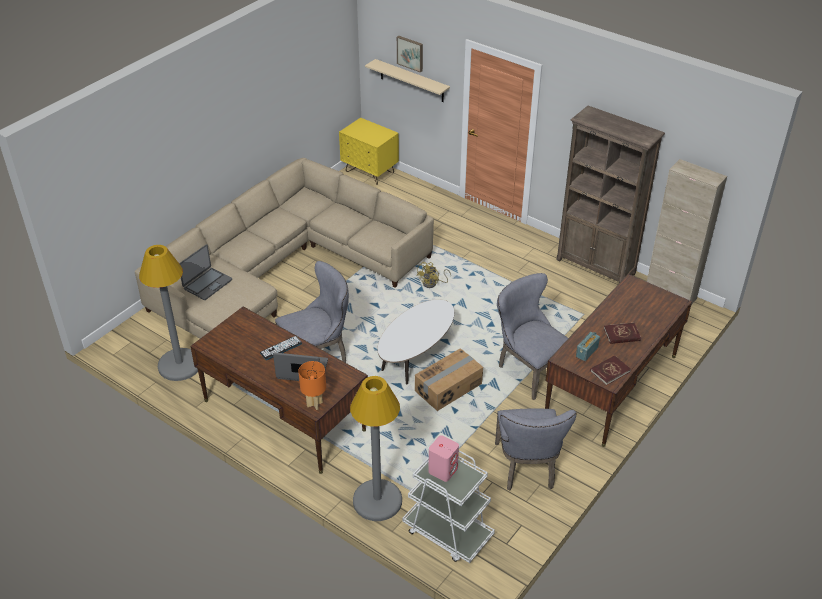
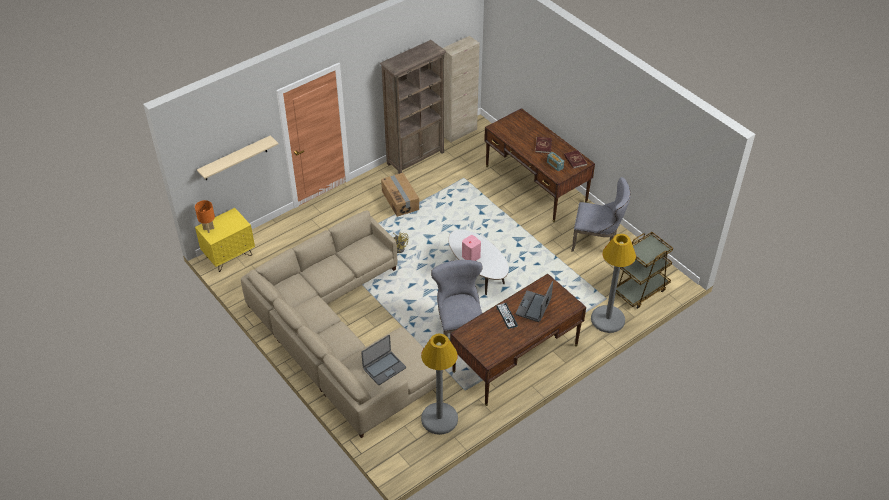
camera: 75 degrees left, 5 degrees up
(207, 284) = (384, 368): laptop -> laptop turned 90 degrees clockwise
(315, 404) = (569, 305): orange table lamp -> orange table lamp (208, 229)
(410, 53) = (230, 138): picture -> none
(443, 470) = (643, 252): pink speaker -> pink speaker (470, 256)
(447, 532) = (640, 290): white cart -> brown cart
(449, 388) = (514, 262): cardboard box -> cardboard box (400, 200)
(528, 369) = (509, 218): grey chair -> none

